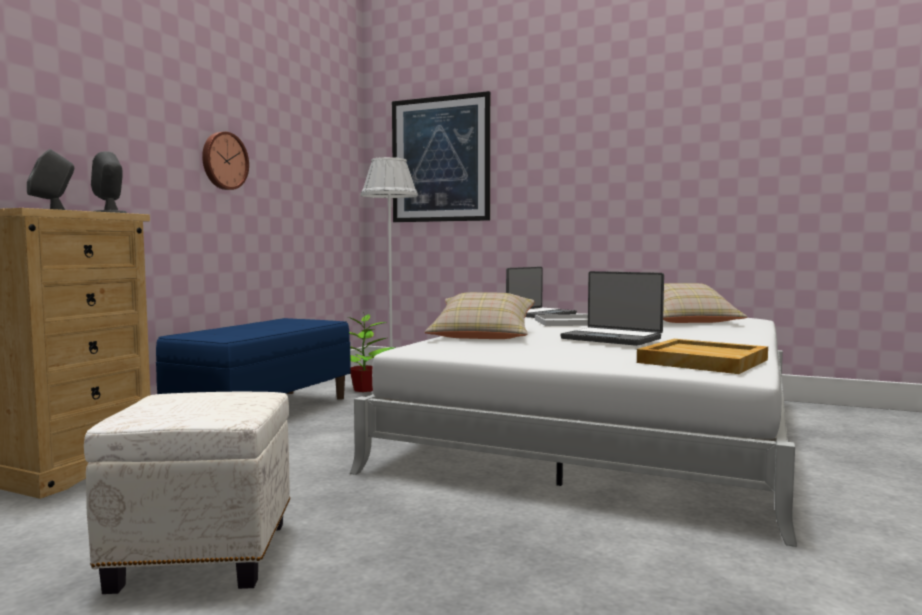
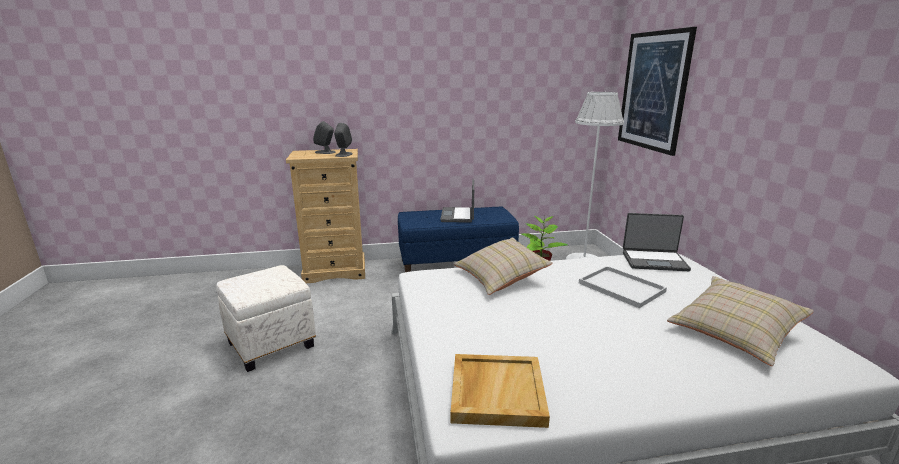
camera: 55 degrees right, 15 degrees up
(223, 161) = (455, 106): wall clock -> none
(612, 338) = (550, 326): laptop -> laptop (458, 216)

